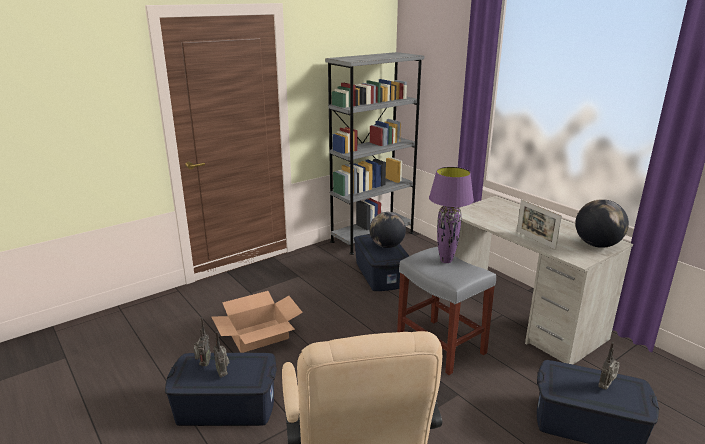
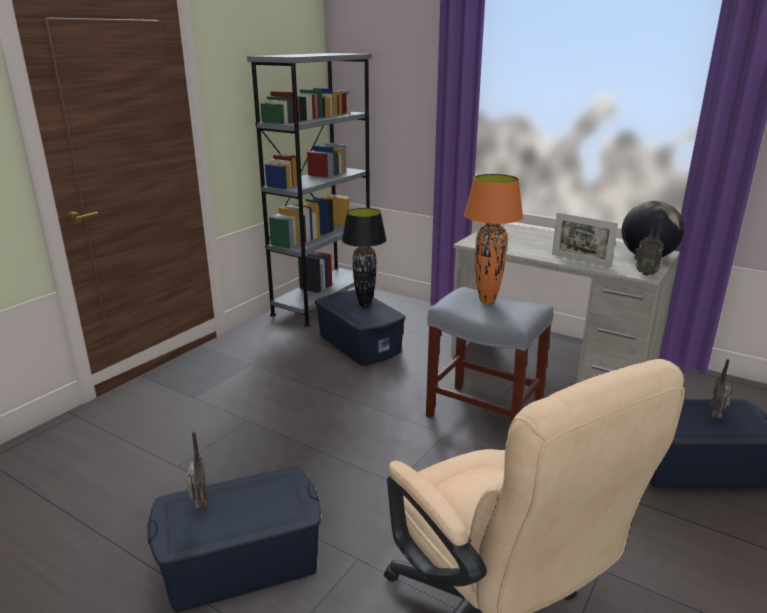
camera: 20 degrees left, 0 degrees up
(223, 373) = (239, 512): radio -> radio (645, 273)
(259, 335) = (237, 452): cardboard box -> none
(387, 246) = (364, 305): globe -> black table lamp
(446, 260) = (487, 300): purple table lamp -> orange table lamp

